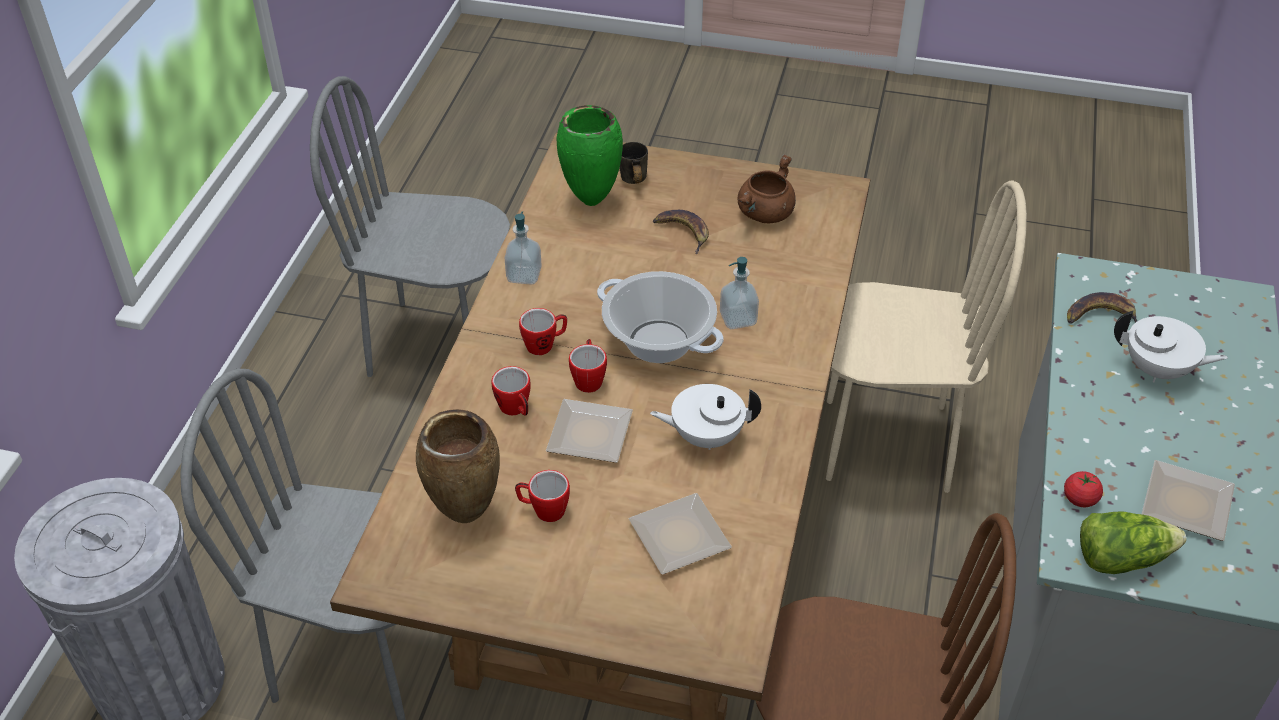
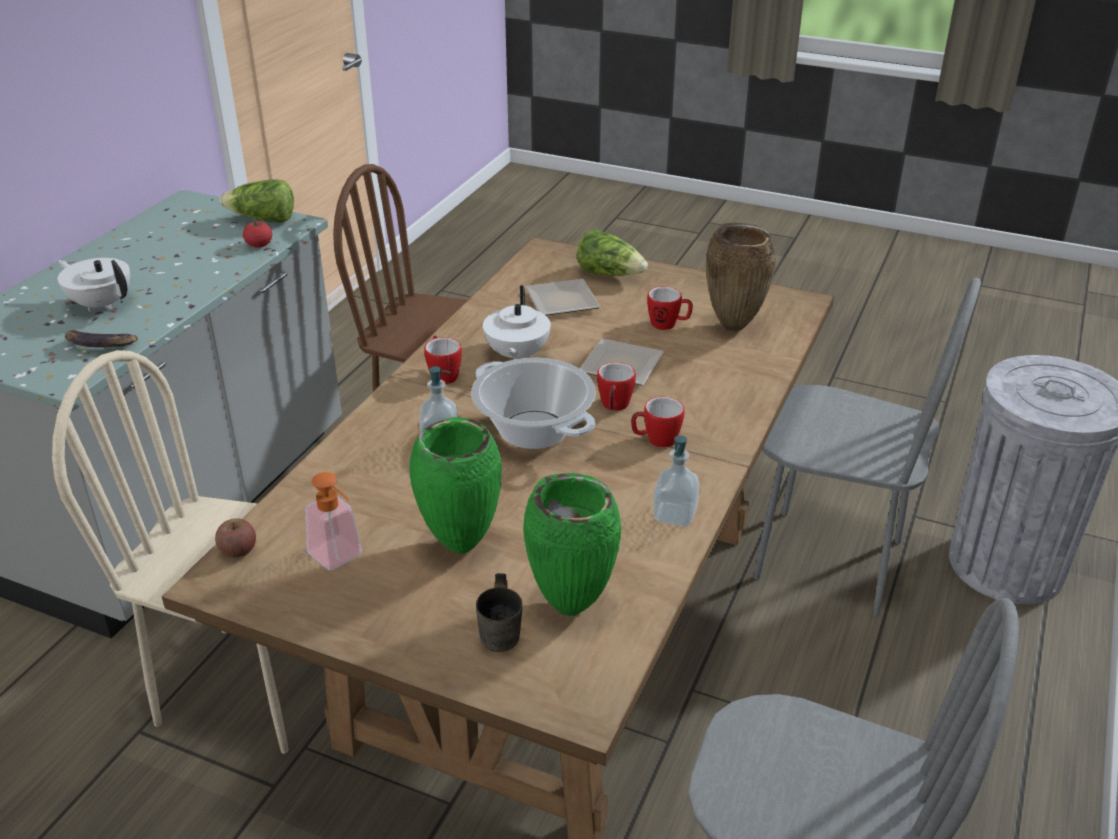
camera: 170 degrees left, 10 degrees down
(516, 409) = (689, 390): mug -> mug (443, 374)
(630, 606) = (610, 274): none -> lettuce
(683, 232) = (459, 546): banana -> green vase
(706, 436) = (516, 355): white teapot -> white teapot turned 90 degrees clockwise
(765, 214) = (340, 558): brown cooking pot -> soap dispenser
(842, 211) = (238, 550): none -> apple
(1183, 505) = (189, 236): plate -> none

